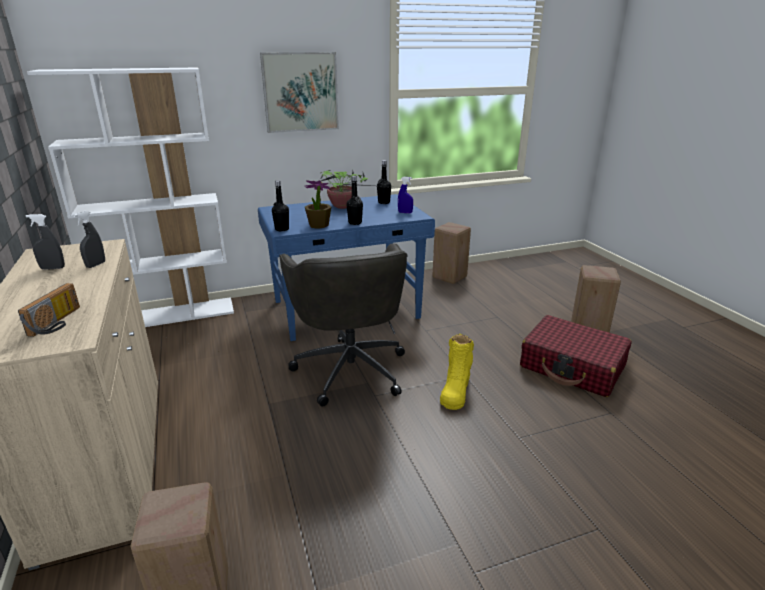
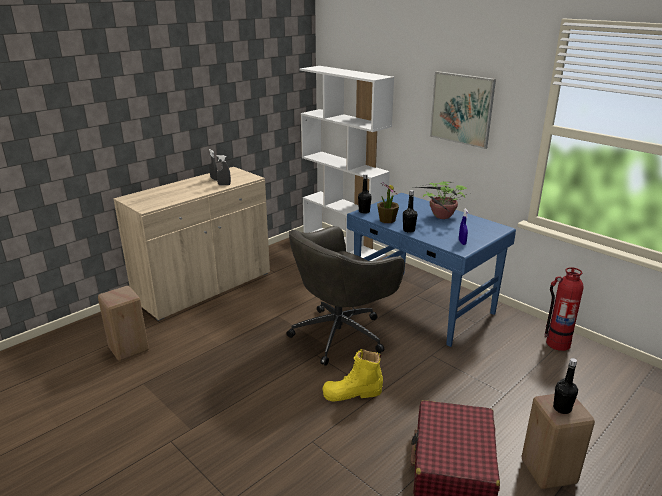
camera: 65 degrees right, 0 degrees up
(58, 323) = (159, 200): radio -> none
(384, 202) = (478, 228): black bottle -> black bottle (562, 408)
(449, 277) = (557, 343): beige stool -> fire extinguisher

